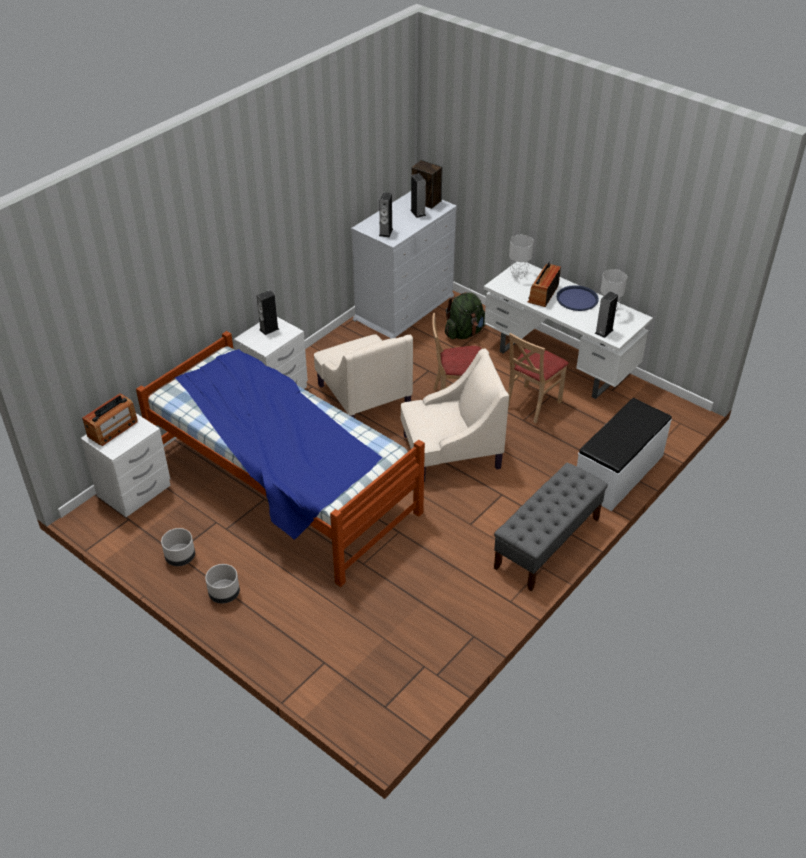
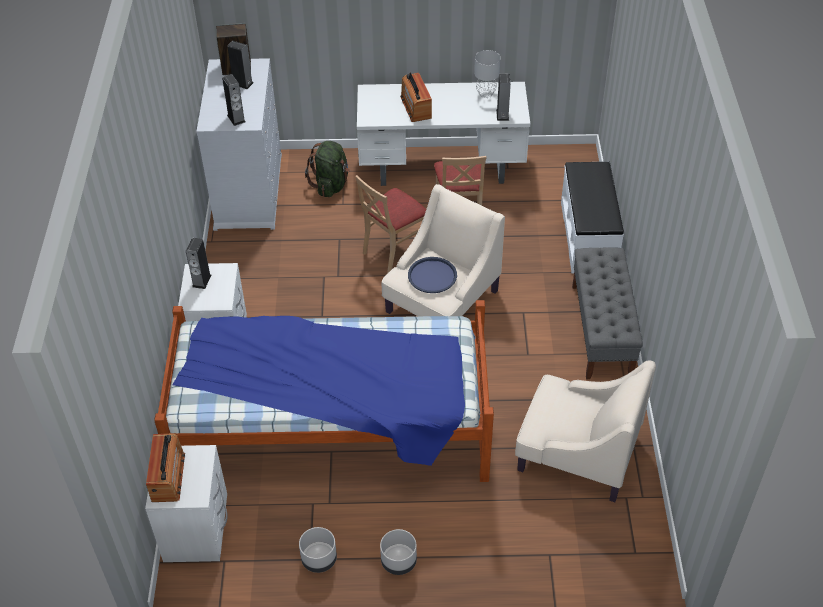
camera: 40 degrees left, 5 degrees up
(363, 396) = (309, 298): beige armchair -> beige armchair (576, 452)
(518, 275) = (374, 100): grey table lamp -> none
(577, 299) = (448, 96): blue tray -> blue tray (432, 275)

